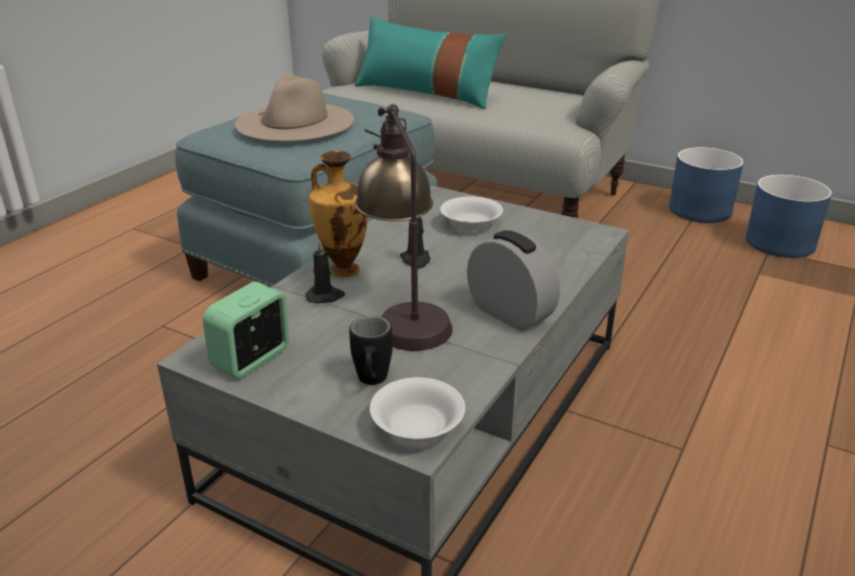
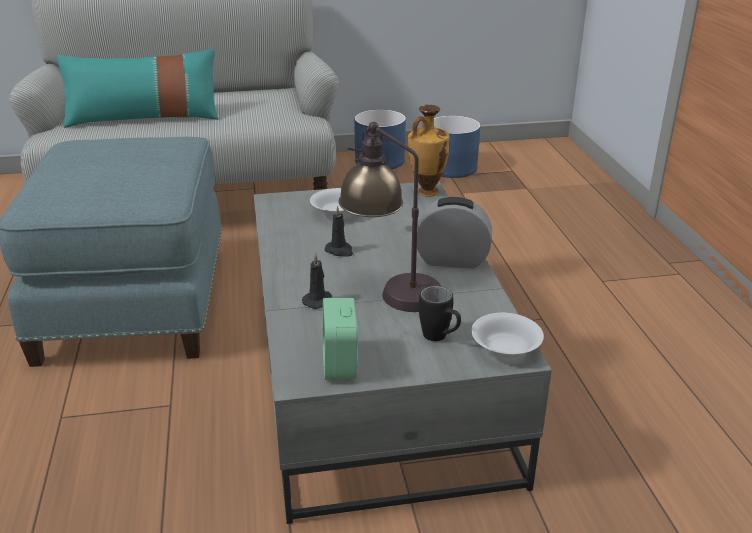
camera: 40 degrees left, 0 degrees up
(295, 121) = (110, 171): beige hat -> none
(342, 269) = (298, 278): vase -> vase (426, 192)

